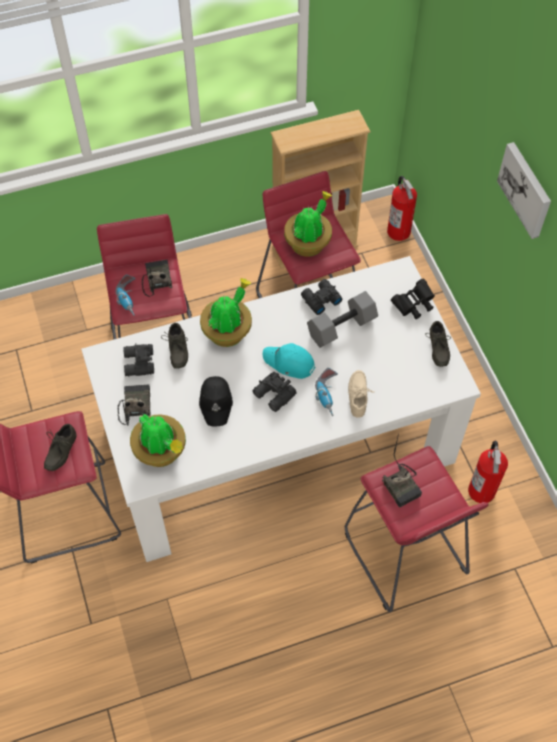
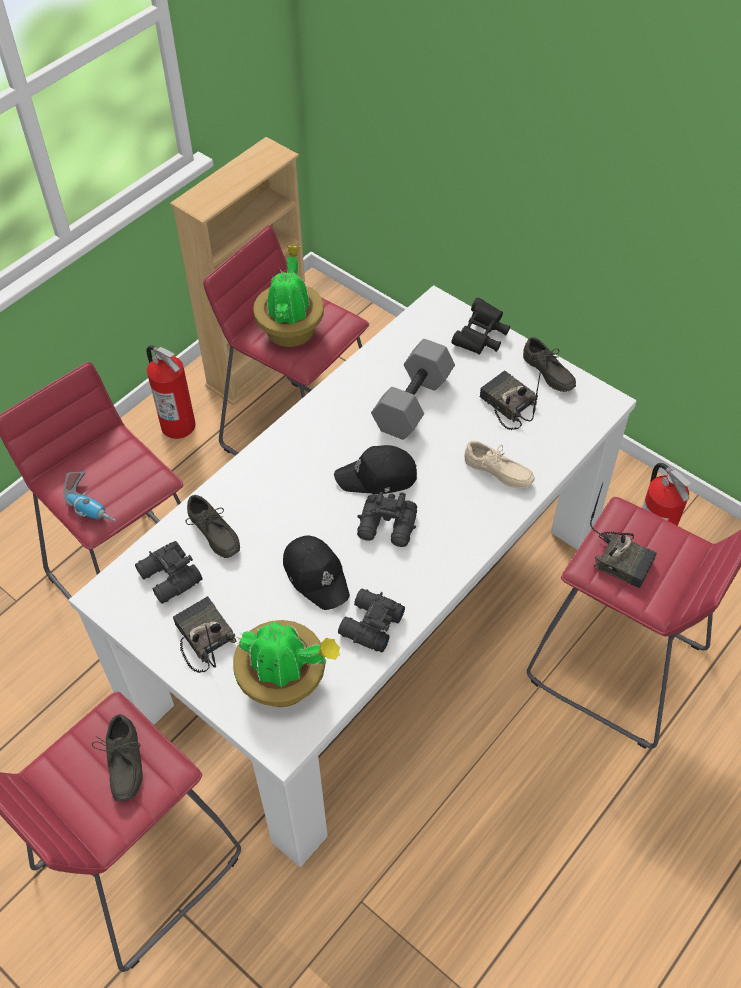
camera: 30 degrees left, 5 degrees down
(156, 280) = (115, 462): radio -> radio (506, 405)
(228, 331) = (268, 476): potted plant -> none
(289, 363) = (378, 477): turquoise cap -> black cap
(320, 299) = (361, 383): black binoculars -> black binoculars (369, 625)
(329, 395) = (458, 491): power drill -> none
(359, 396) = (497, 473): beige shoe -> beige shoe turned 150 degrees clockwise
(399, 231) = (348, 302): fire extinguisher -> fire extinguisher (178, 425)
(526, 189) = (580, 106): picture -> none

